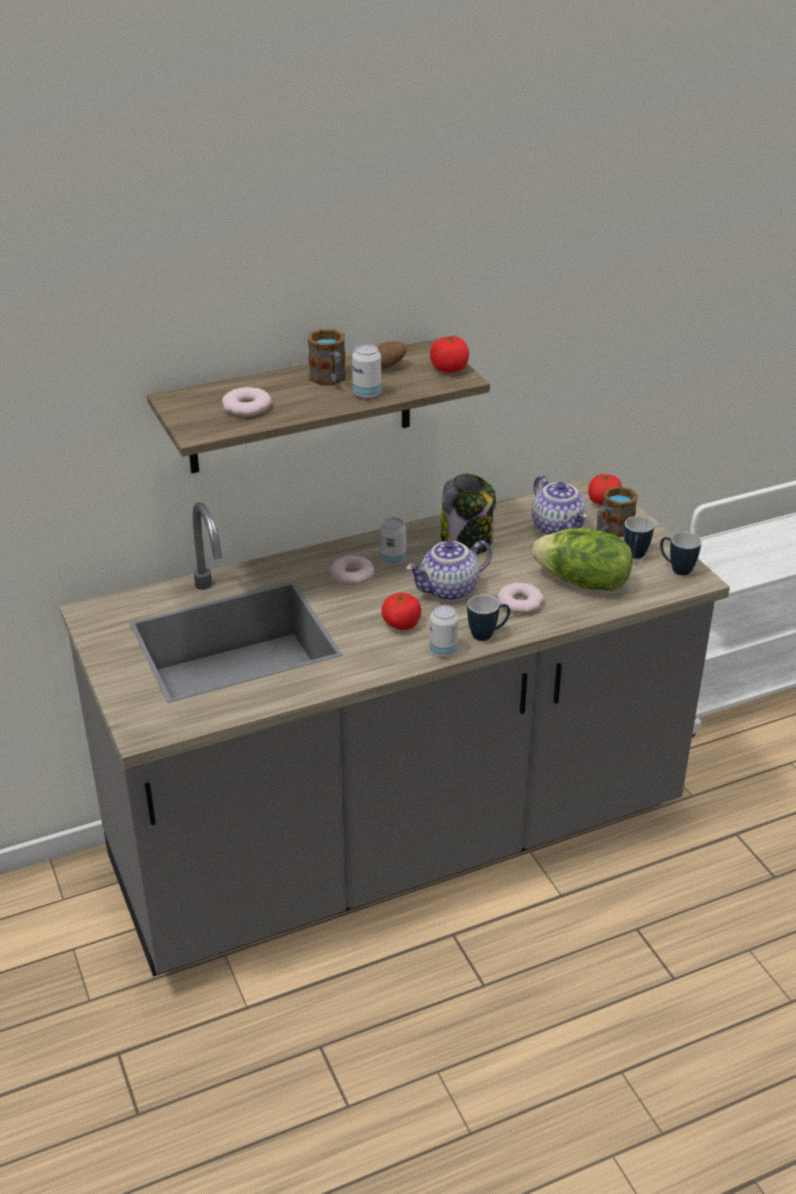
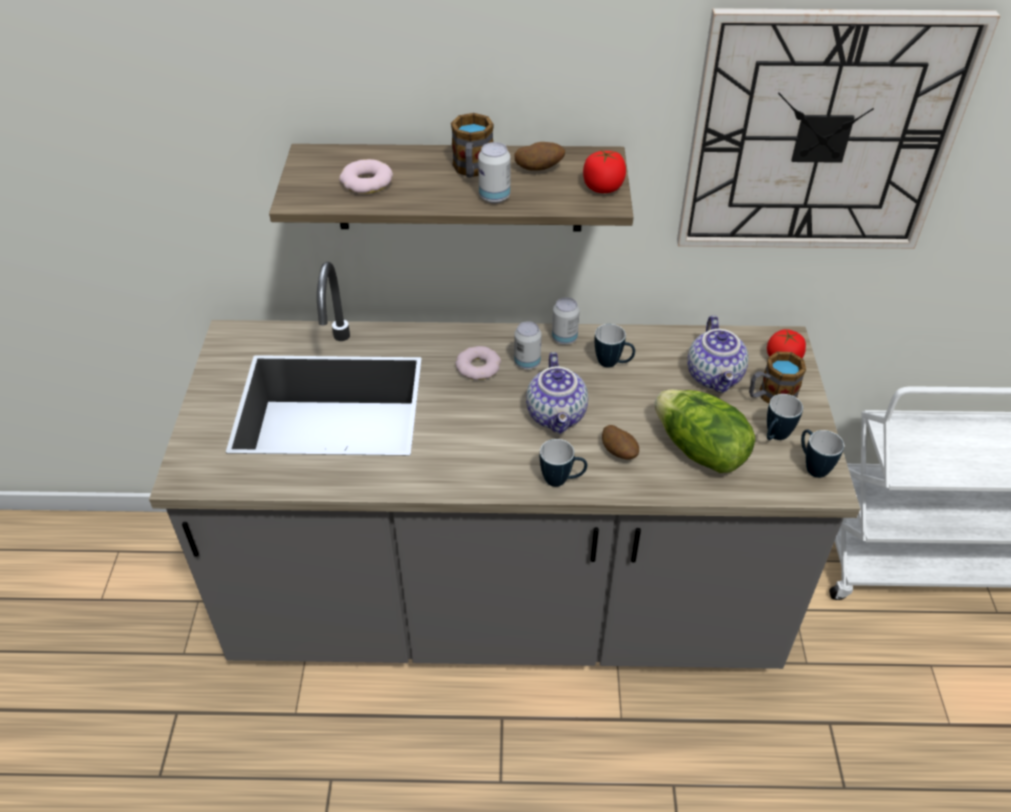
camera: 25 degrees right, 10 degrees up
(401, 624) = (487, 439): tomato -> none
(443, 650) = (506, 484): can -> can (564, 338)
(449, 591) = (557, 415): teapot -> teapot turned 90 degrees counterclockwise
(467, 541) = (613, 364): jar -> mug
(520, 602) = (619, 453): donut -> potato
(591, 298) = (821, 136): none -> wall clock

